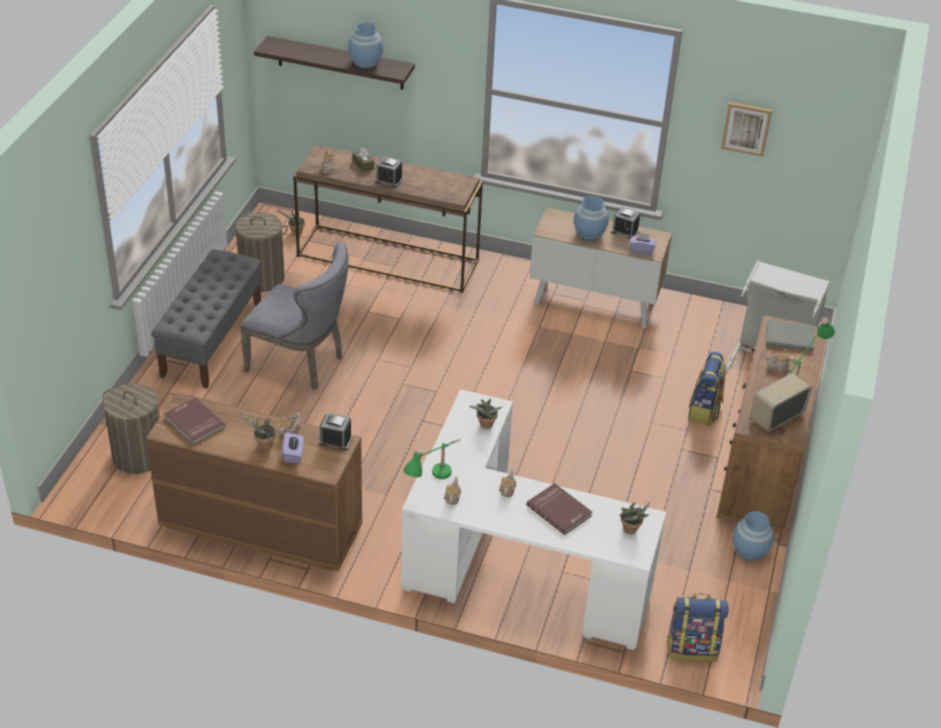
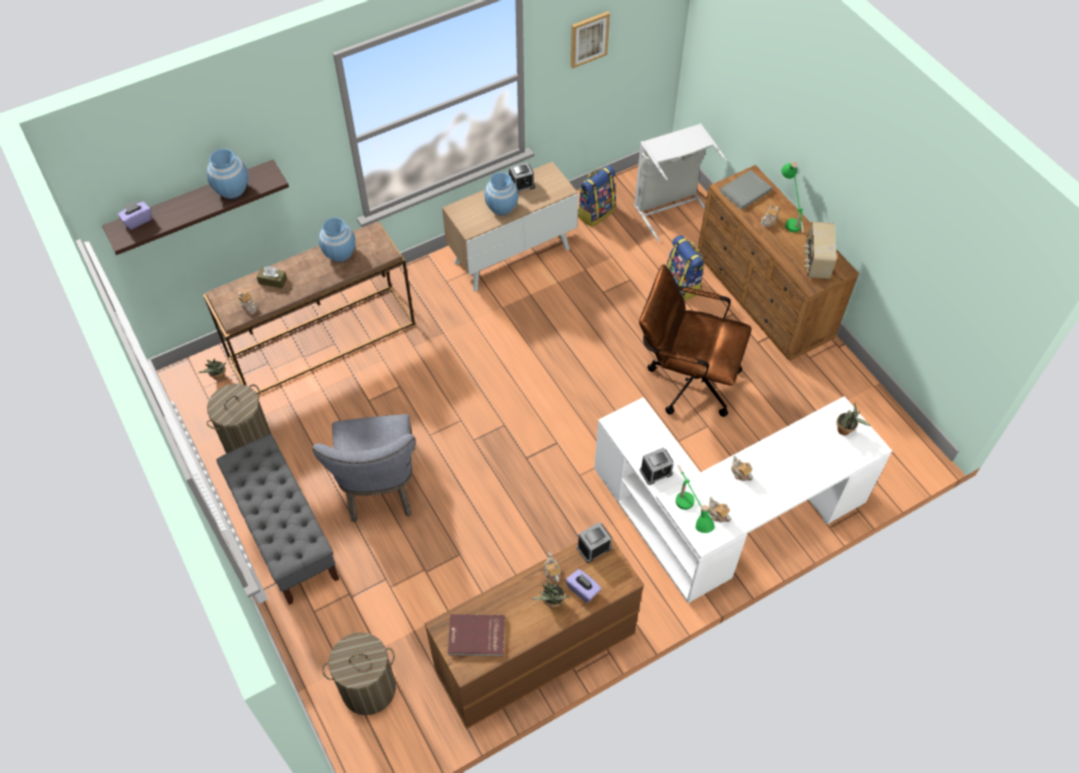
camera: 45 degrees left, 15 degrees up
(301, 363) = (380, 490): grey chair -> grey chair turned 105 degrees clockwise
(389, 180) = (313, 279): alarm clock -> alarm clock (656, 472)
(485, 426) = (654, 434): potted plant -> none
(559, 510) = (789, 457): red book -> none
(613, 467) = (685, 379): none -> brown office chair
(641, 250) = (553, 193): purple tissue box -> purple tissue box (137, 220)
(692, 648) = (887, 469): backpack -> backpack (595, 212)
(749, 551) = (831, 367): blue vase -> blue vase (340, 253)

